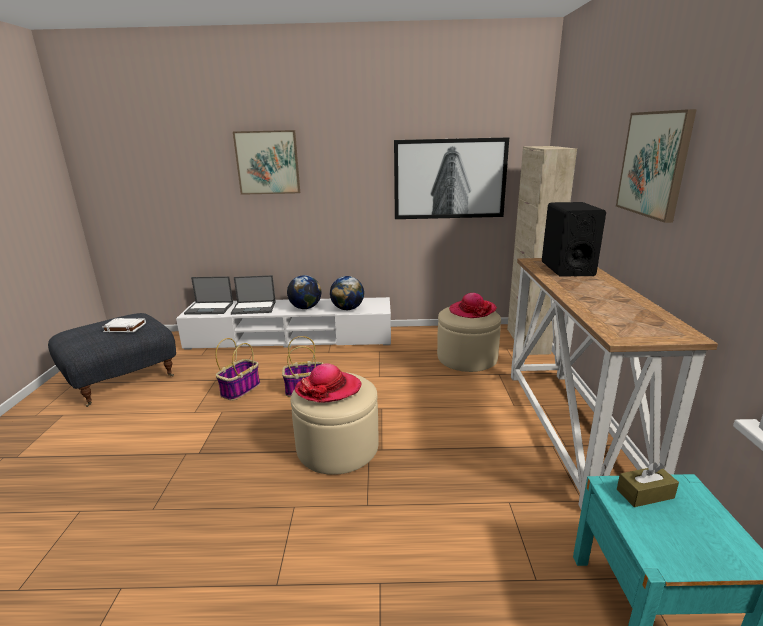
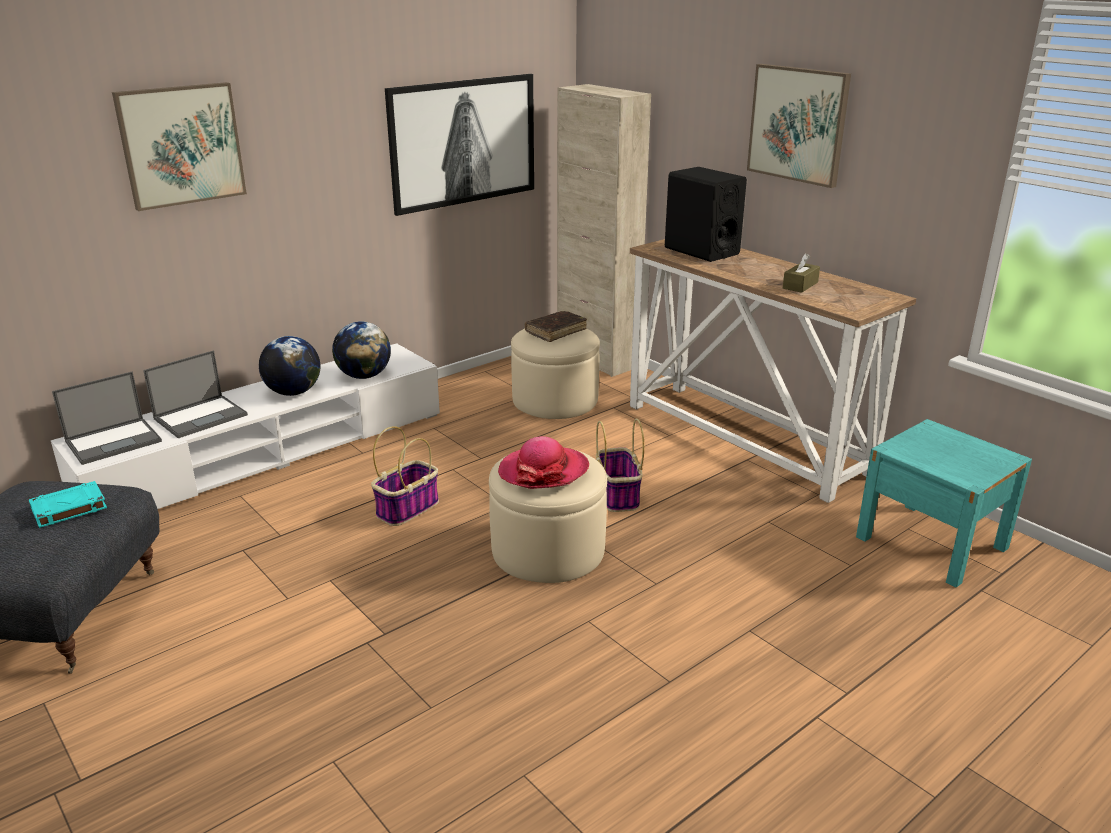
camera: 40 degrees left, 5 degrees up
(124, 327) = (68, 509): white book -> turquoise book
(240, 389) = (308, 545): basket -> basket (617, 495)
(472, 310) = (556, 331): hat -> brown book
(645, 494) = (917, 444): brown tissue box -> brown tissue box (800, 285)

